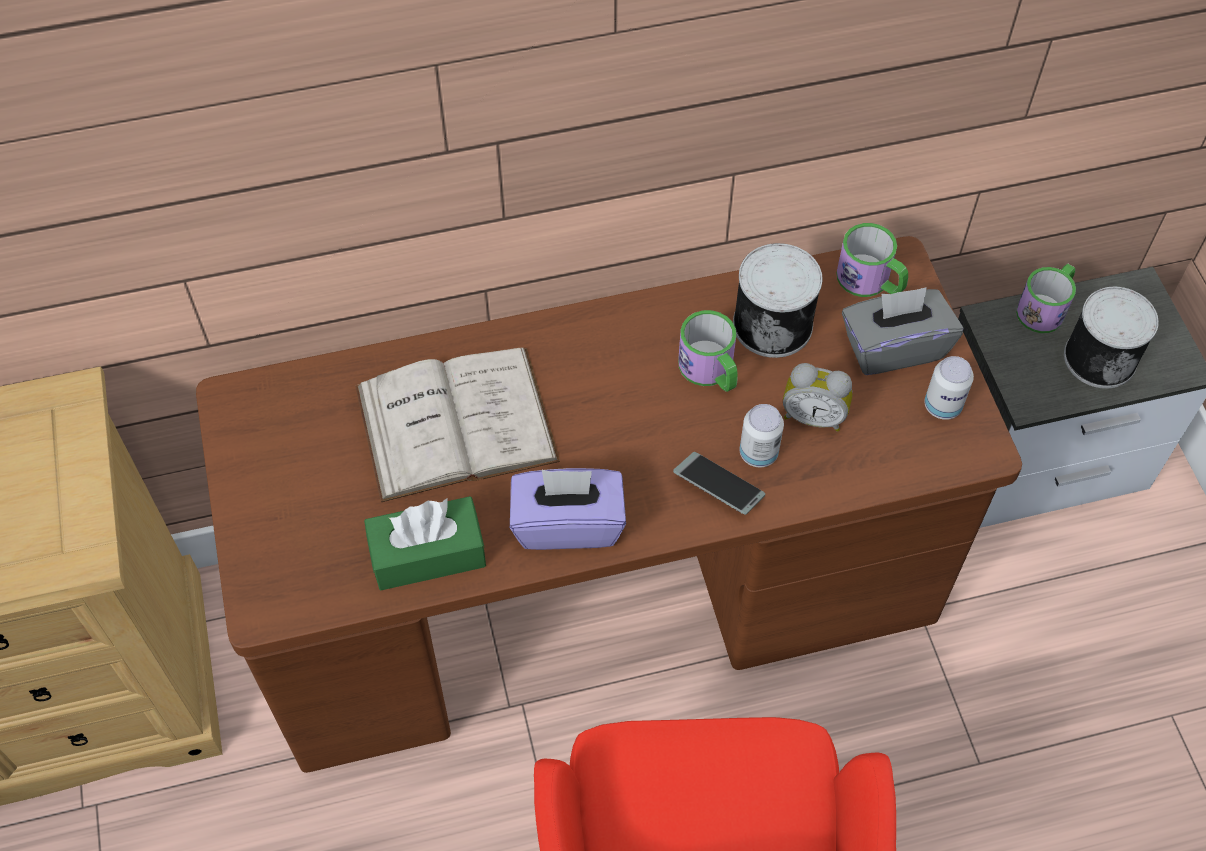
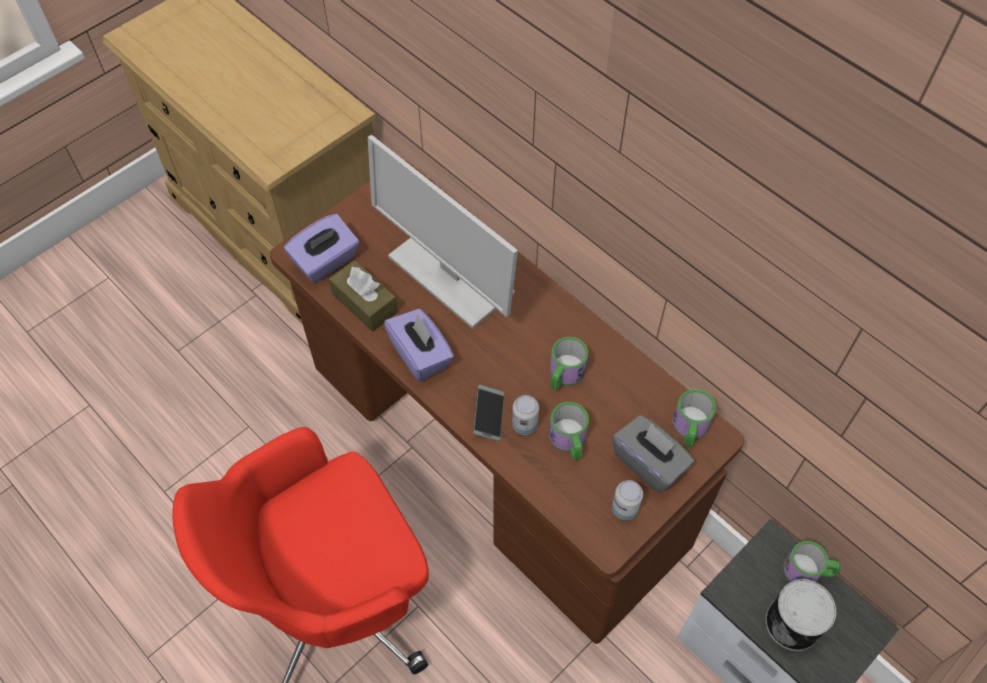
camera: 60 degrees right, 0 degrees up
(312, 572) = (326, 261): none -> purple tissue box
(428, 554) = (365, 303): green tissue box -> brown tissue box
(456, 423) = (449, 275): white book -> monitor
(773, 323) = (620, 391): can -> none
(813, 416) = (569, 441): alarm clock -> mug

